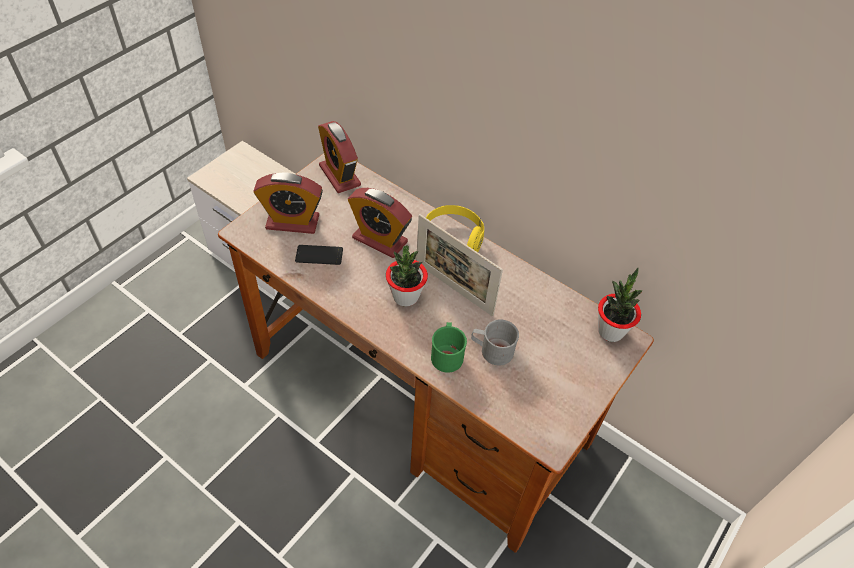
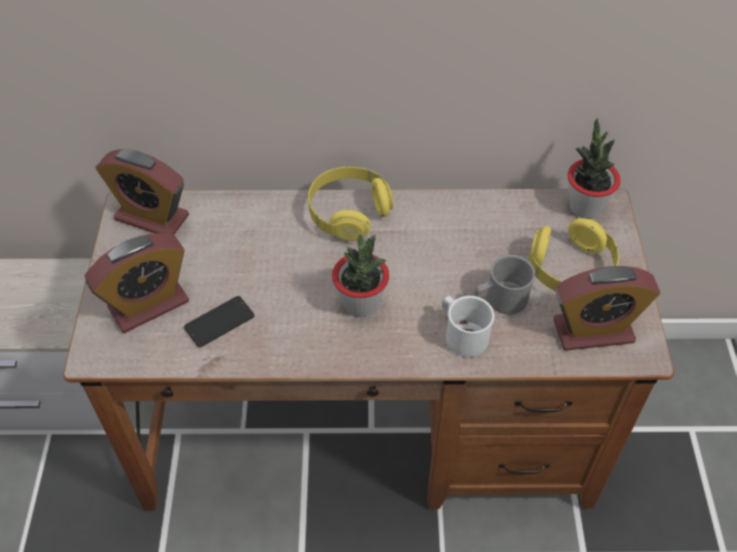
camera: 35 degrees left, 0 degrees up
(380, 240) = (271, 261): alarm clock -> alarm clock (593, 331)
(447, 354) = (462, 334): green mug -> white mug
(453, 288) = (401, 262): picture frame -> none
(557, 363) = (570, 270): none -> yellow headphones

